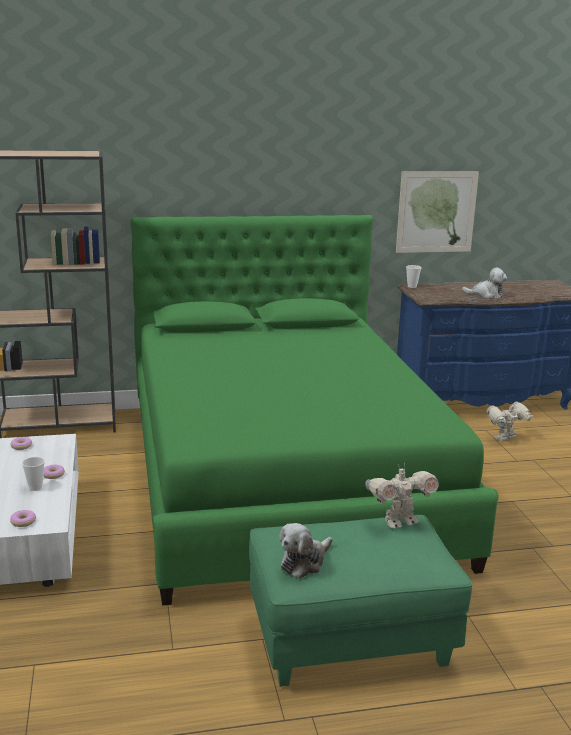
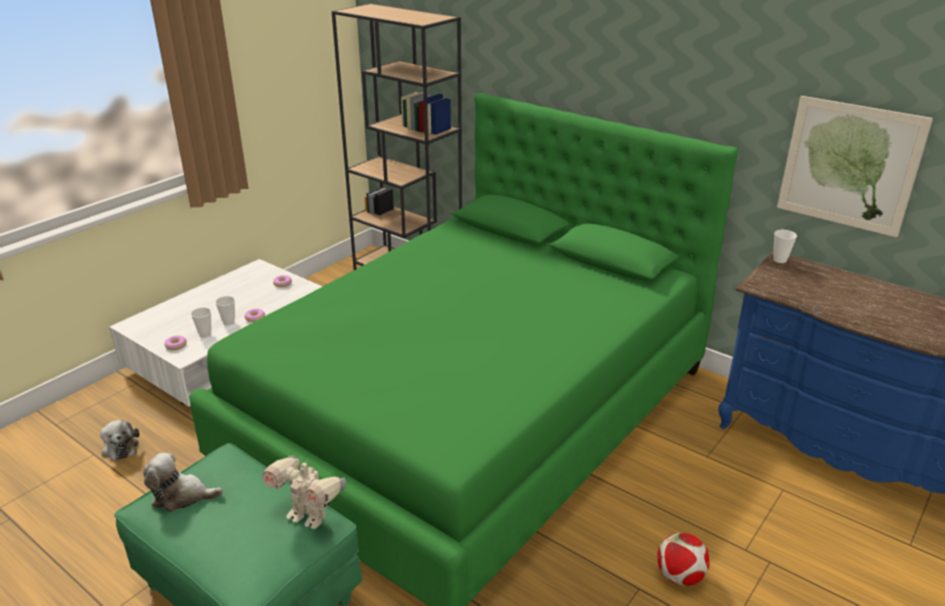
camera: 50 degrees right, 10 degrees up
(33, 503) = (205, 334): none -> cup
(486, 295) = (856, 309): plush toy -> plush toy (120, 446)
(506, 439) = (787, 515): toy robot -> none
(516, 486) = (680, 576): none -> football

